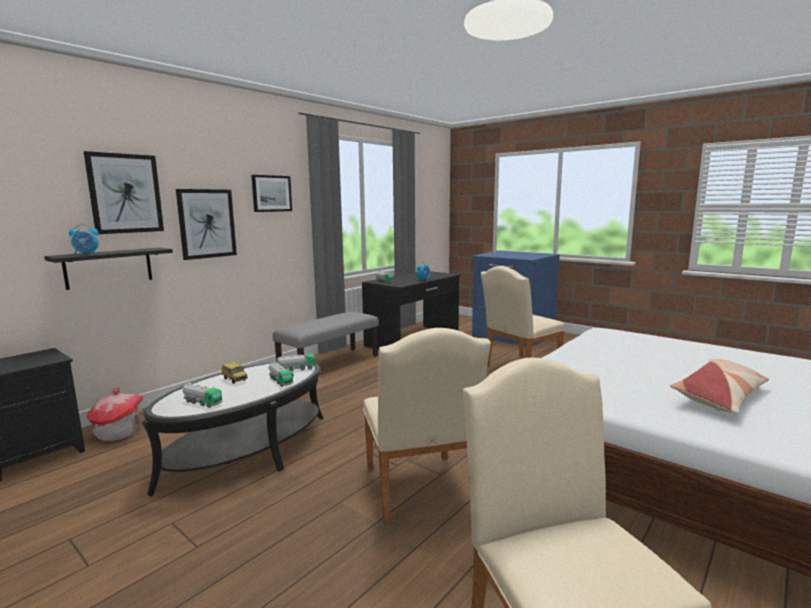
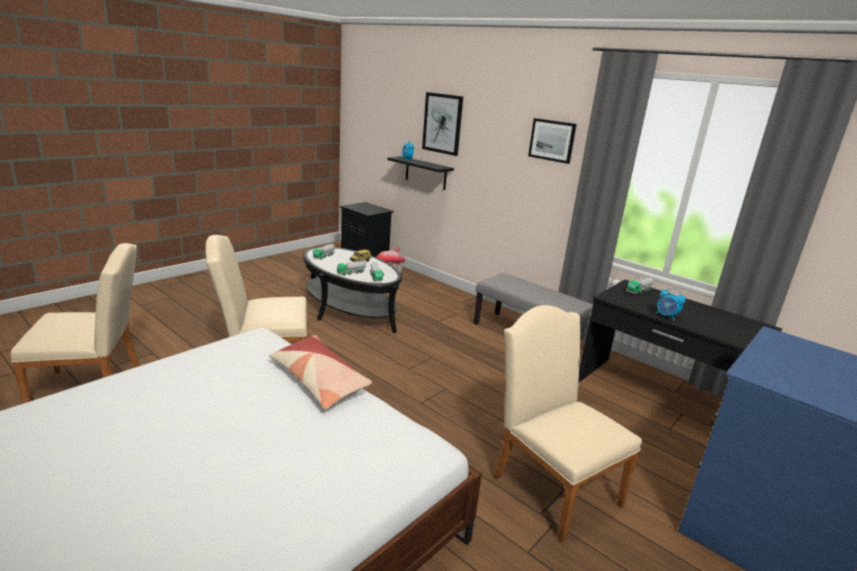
camera: 90 degrees right, 10 degrees up
(207, 223) = (487, 157): picture -> none
(720, 396) = (132, 431): pillow -> pillow (319, 381)

